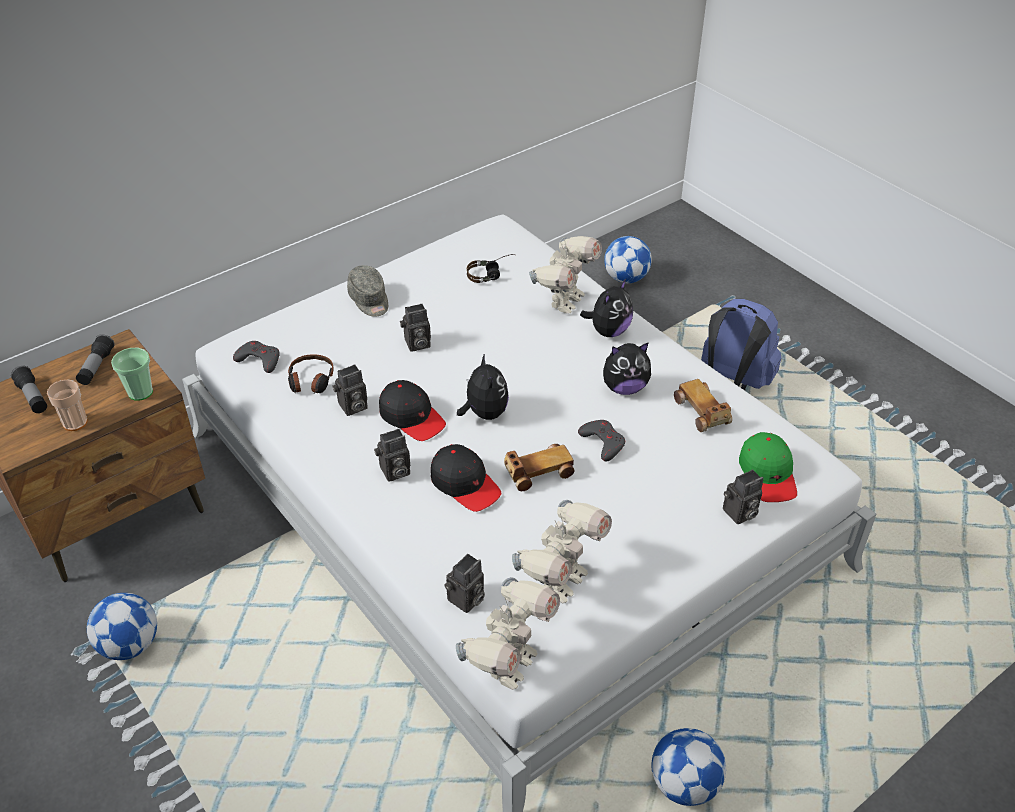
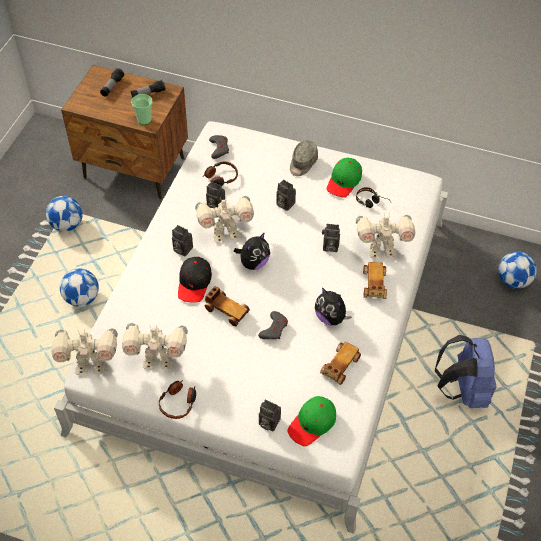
camera: 55 degrees right, 10 degrees up
(75, 423) = (107, 111): cup -> none
(412, 417) = (225, 234): black cap -> toy robot
(436, 280) = (344, 181): none -> green cap
(466, 600) = (118, 326): camera -> camera (329, 247)
(608, 331) = (374, 285): plush toy -> toy car
(647, 590) = (178, 402): none -> headphones
(684, 784) = (135, 501): football -> football (82, 298)

